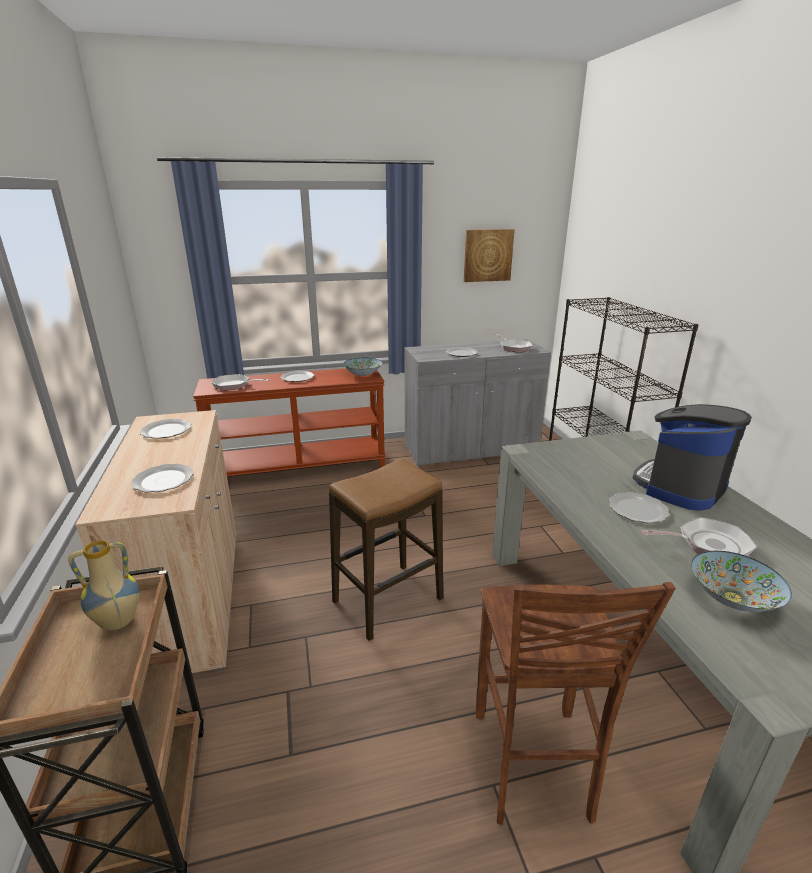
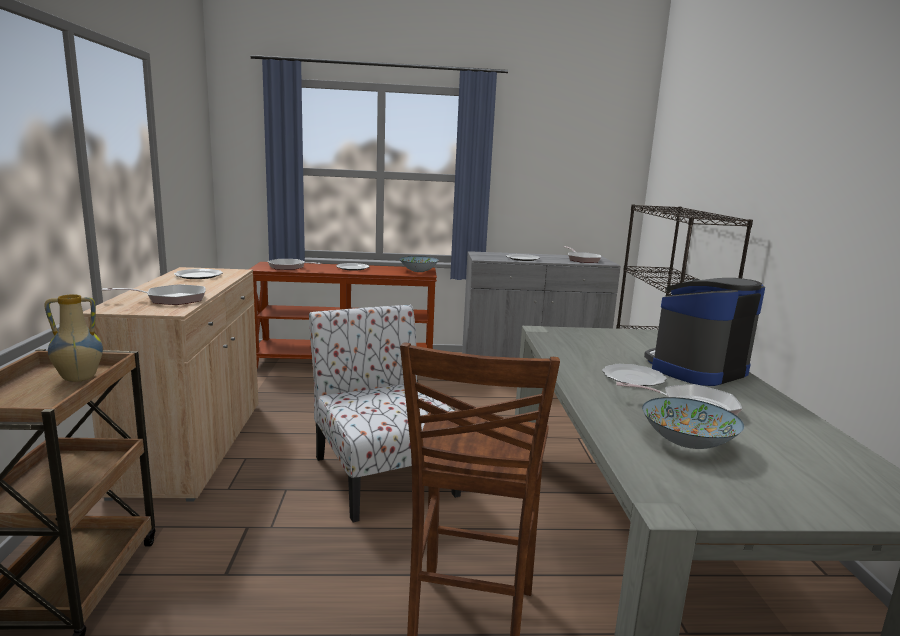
camera: 10 degrees right, 10 degrees down
(162, 480) = (171, 299): plate -> frying pan
(388, 600) = (382, 474): stool -> chair
(487, 255) = (563, 167): picture -> none

